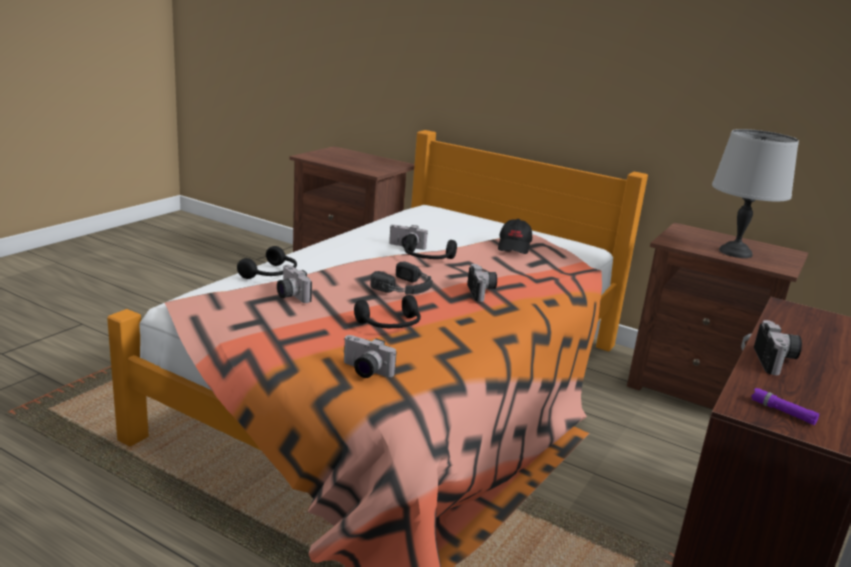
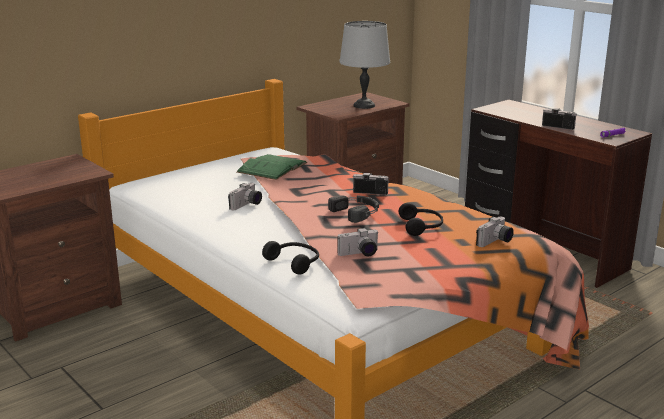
camera: 70 degrees left, 0 degrees up
(427, 258) = (295, 197): black headphones -> none
(514, 246) = (272, 167): black cap -> green book

